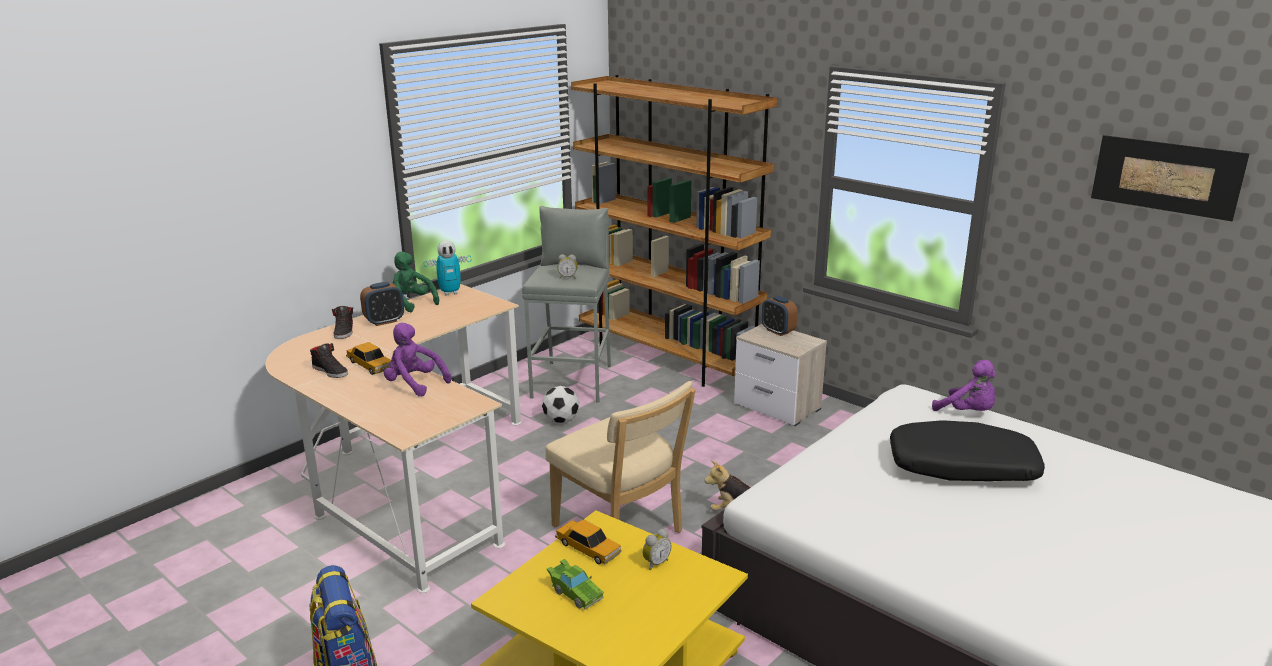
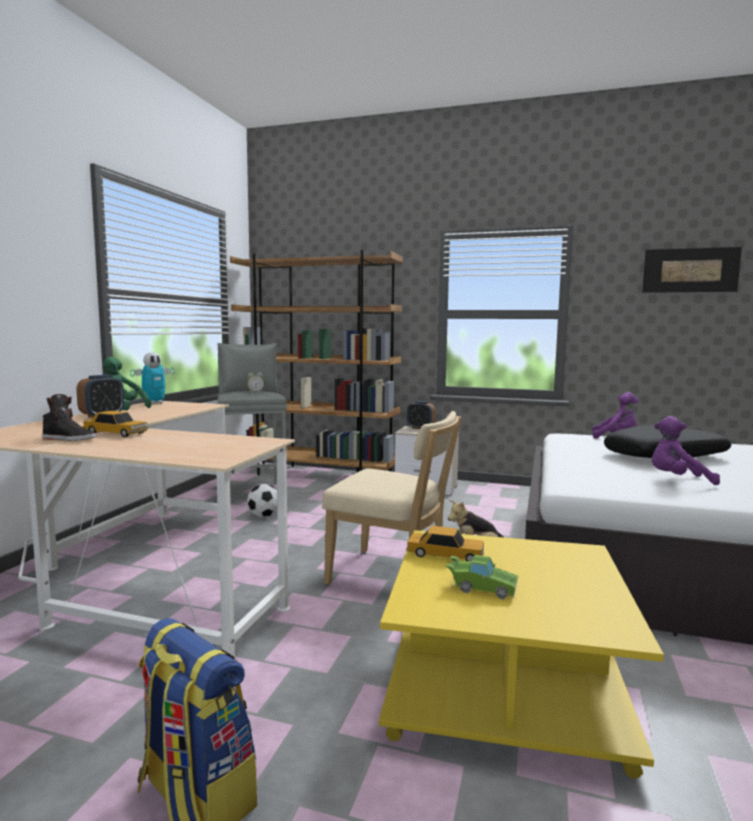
camera: 25 degrees left, 15 degrees down
(414, 384) = (183, 437): purple plush toy -> purple plush toy (677, 480)
(655, 563) = (521, 553): alarm clock -> none

